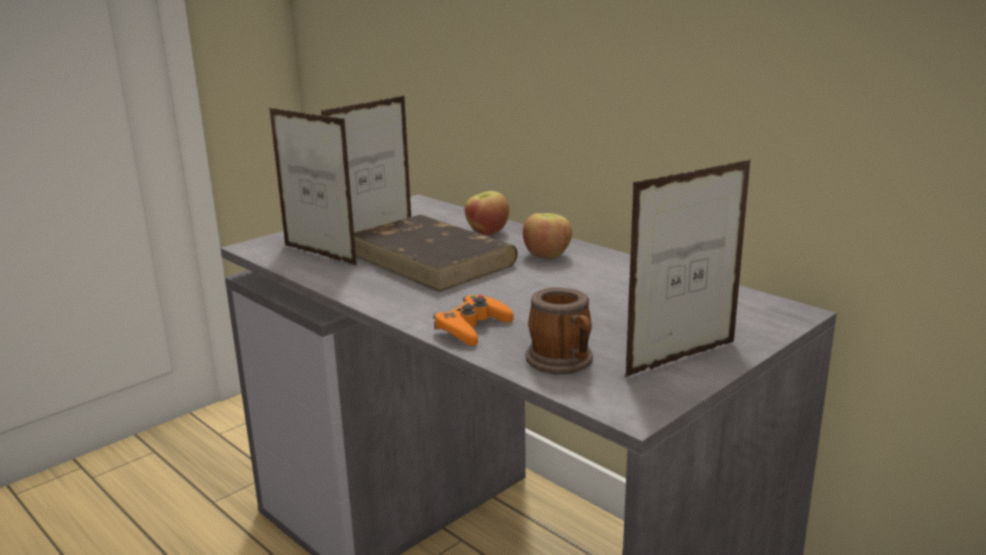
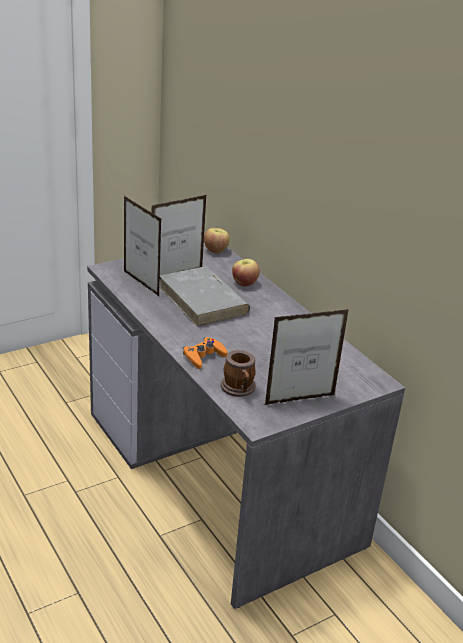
camera: 10 degrees right, 10 degrees up
(433, 259) = (203, 300): brown book -> grey book
(547, 255) = (270, 310): apple -> apple (216, 250)

